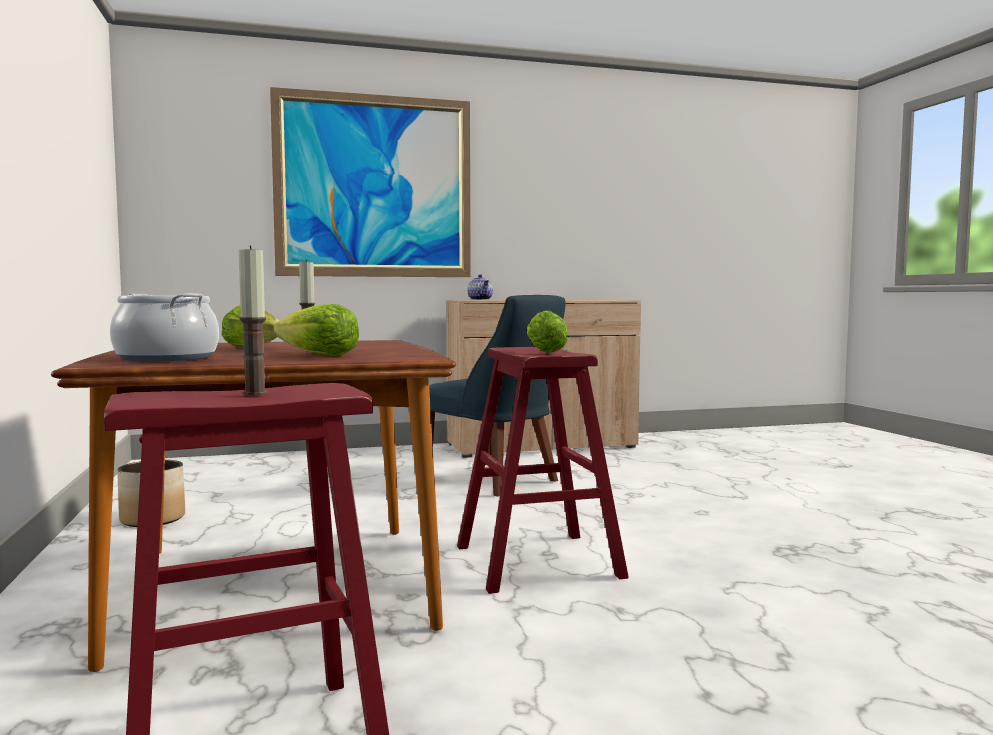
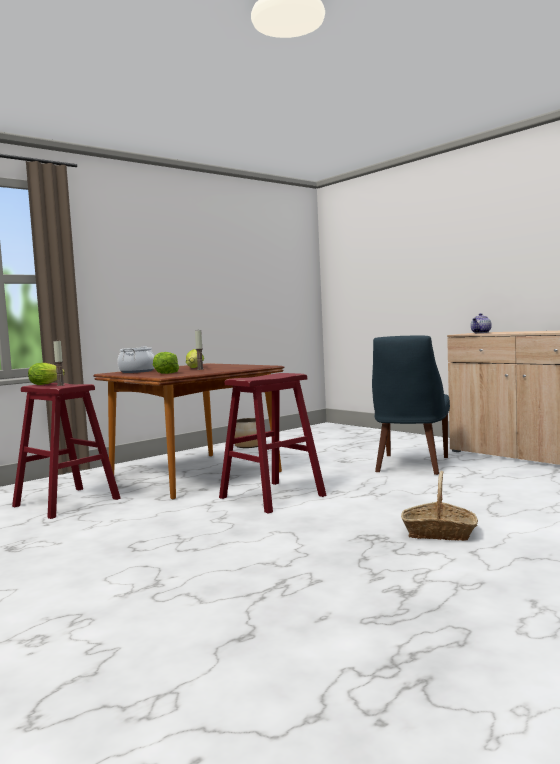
camera: 65 degrees right, 0 degrees up
(374, 186) = (435, 253): picture -> none
(543, 352) = (254, 377): lettuce -> lettuce (47, 384)
(789, 525) = (439, 533): none -> basket

